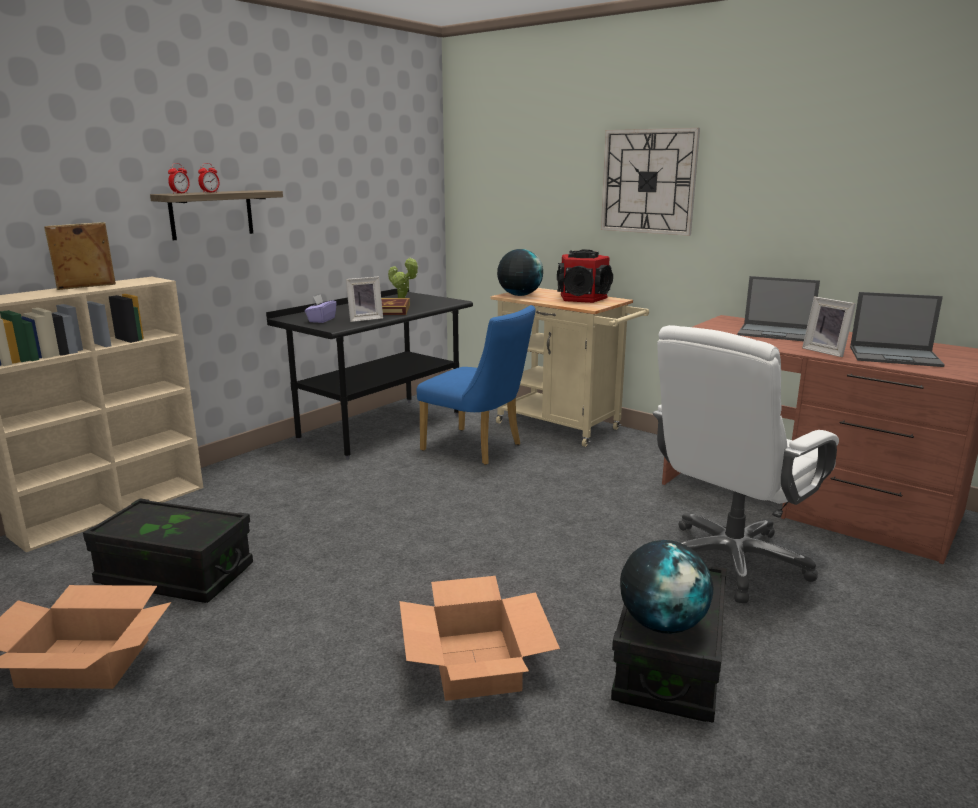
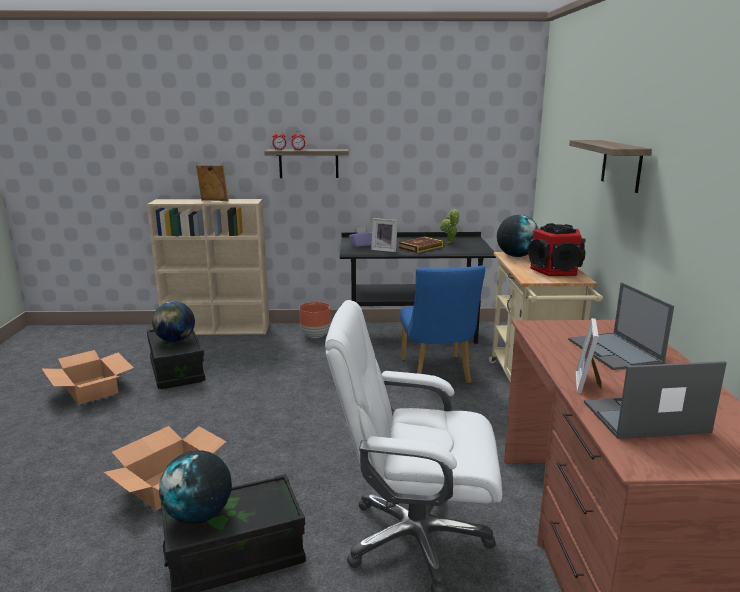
camera: 50 degrees right, 0 degrees up
(168, 523) = (175, 340): none -> globe
(276, 465) = (315, 336): none -> brown planter
(648, 181) = (621, 165): wall clock -> shelf
(895, 356) = (644, 417): laptop -> laptop turned 105 degrees clockwise

